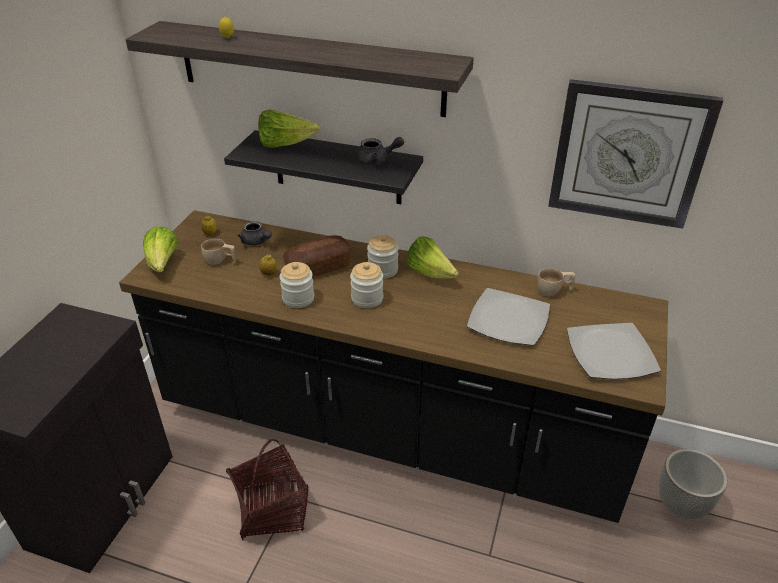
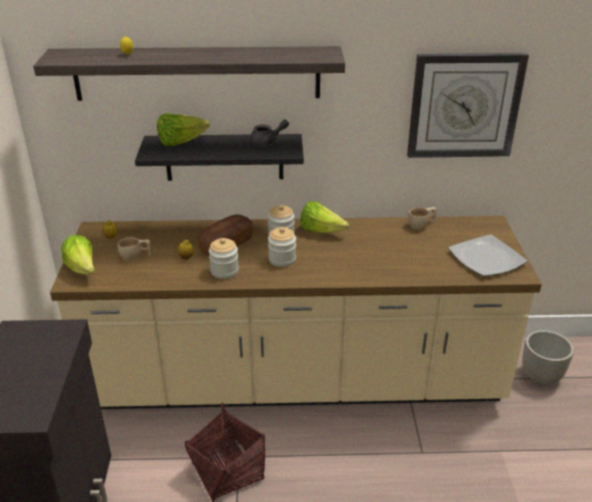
camera: 20 degrees left, 5 degrees down
(256, 242) = (158, 236): grey teapot -> none
(389, 429) = (296, 382): black counter -> beige counter
(509, 320) = (401, 252): plate -> none

